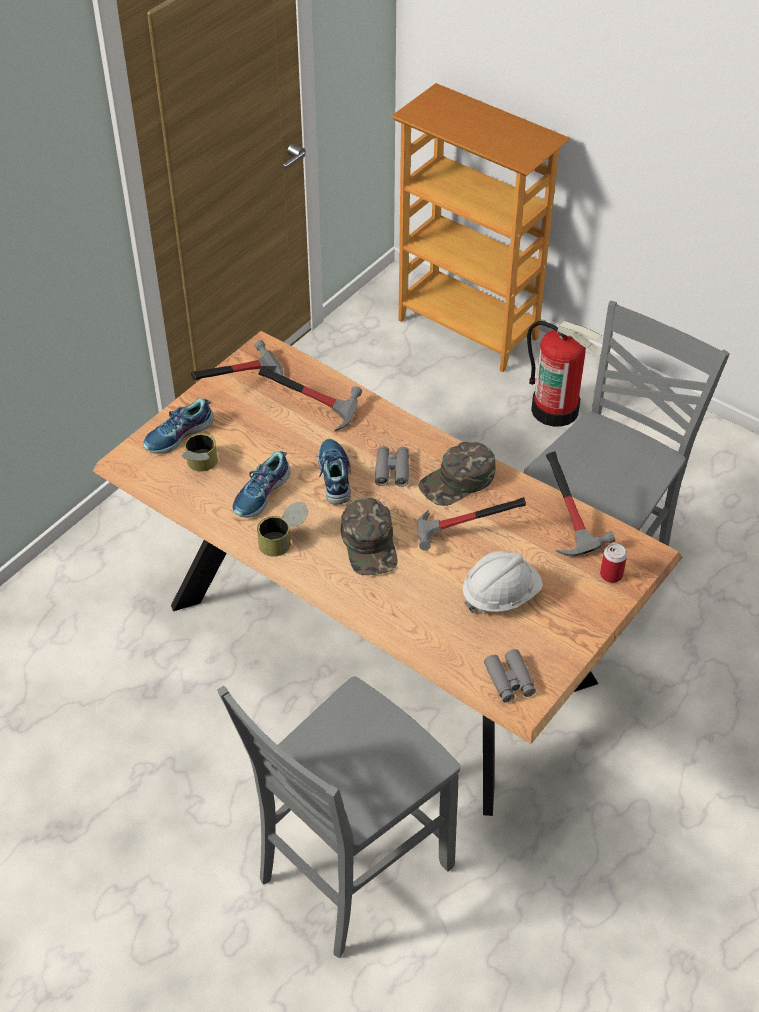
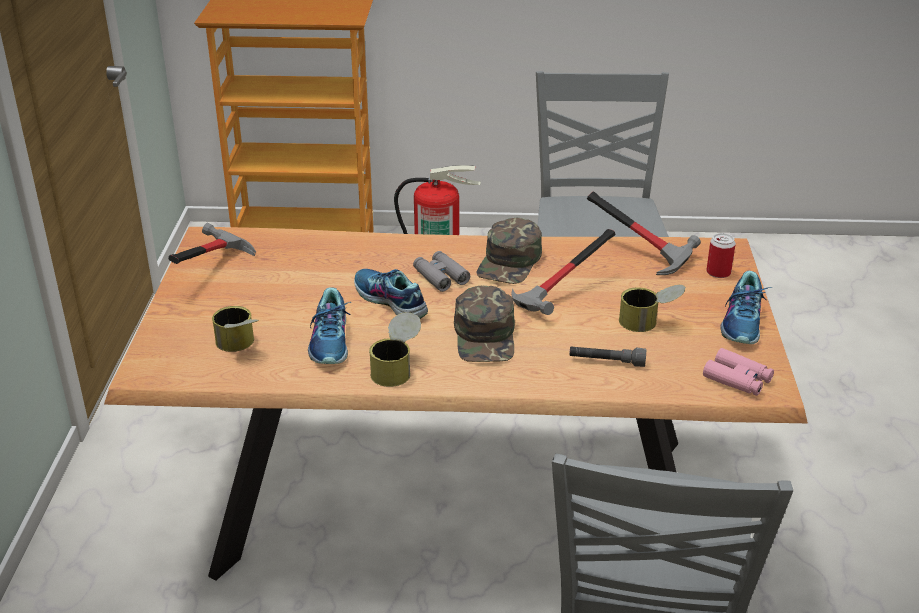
camera: 35 degrees left, 15 degrees down
(179, 435) = (186, 331): shoe -> shoe (743, 323)
(316, 407) = (312, 260): hammer -> none
(370, 544) = (486, 336): green cap -> green cap turned 45 degrees clockwise
(431, 613) = (606, 362): none -> grey flashlight
(500, 595) = (649, 323): white hard hat -> can
(509, 680) = (737, 379): grey binoculars -> pink binoculars

